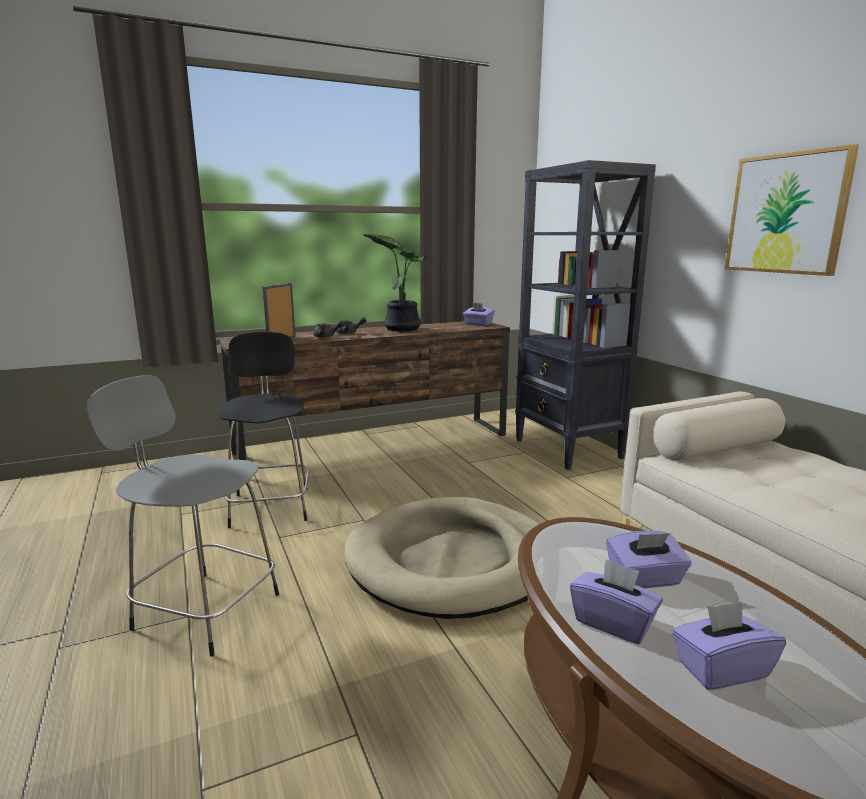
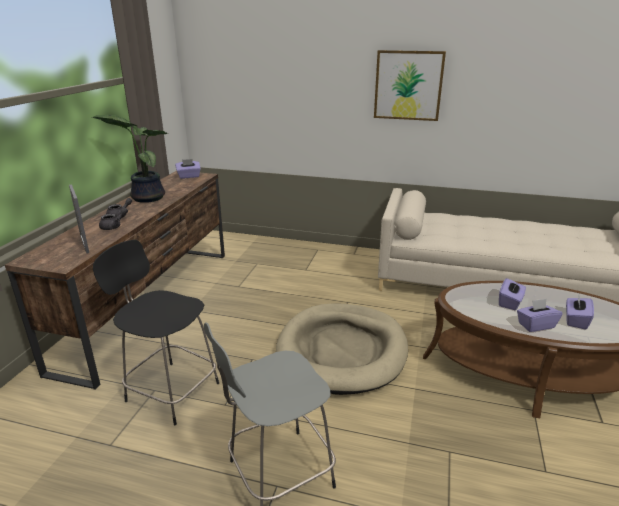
camera: 50 degrees left, 10 degrees up
(568, 449) = (276, 250): black bookcase -> none

